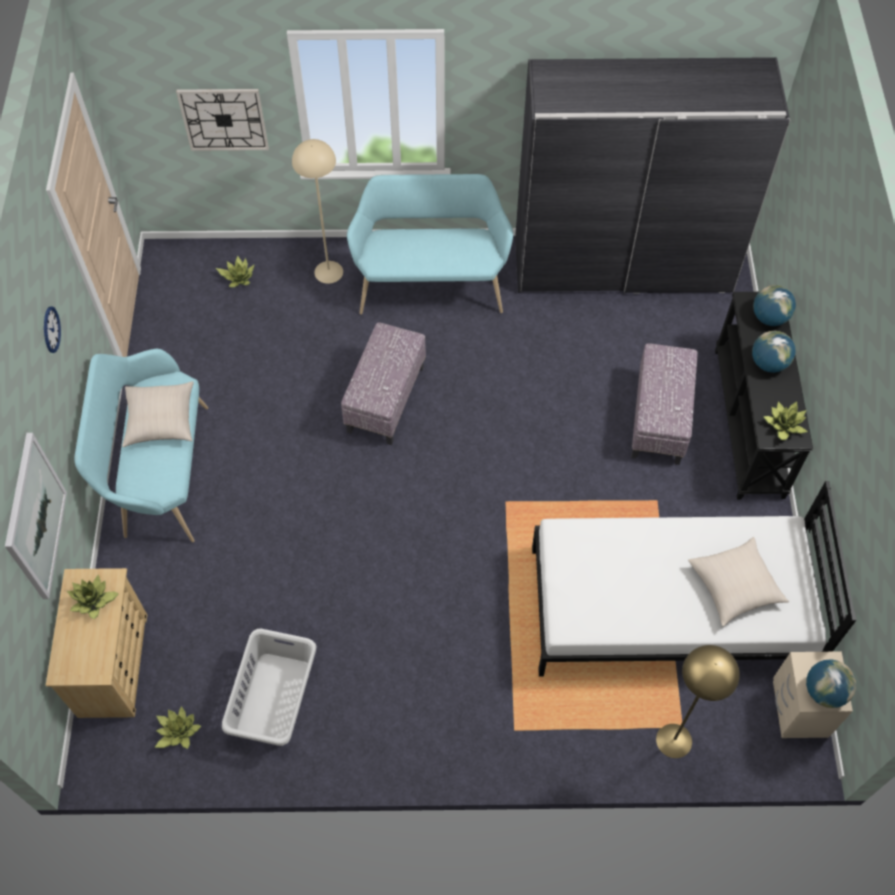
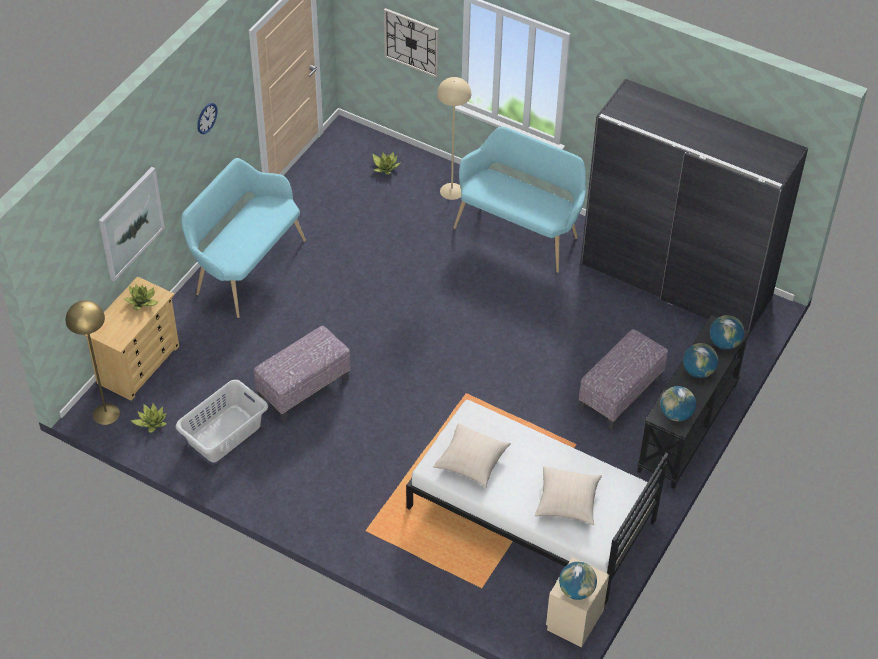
camera: 30 degrees right, 10 degrees down
(161, 420) = (258, 223): beige pillow -> beige pillow (471, 461)
(385, 398) = (431, 290): ottoman -> ottoman (304, 388)
(673, 740) = (469, 592): yellow floor lamp -> yellow floor lamp (106, 414)
(784, 425) = (676, 414): potted plant -> globe

